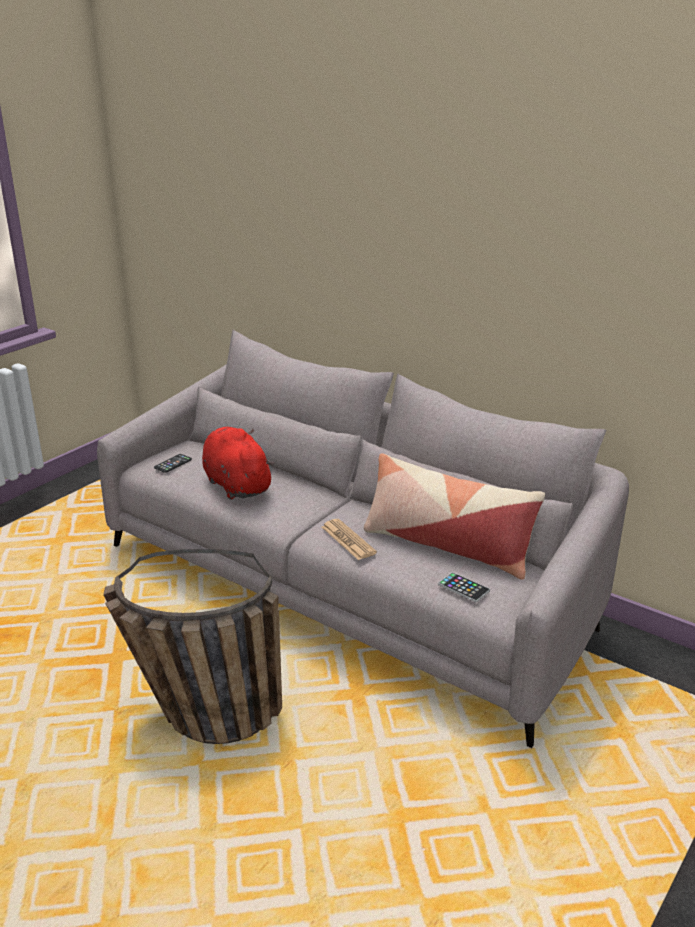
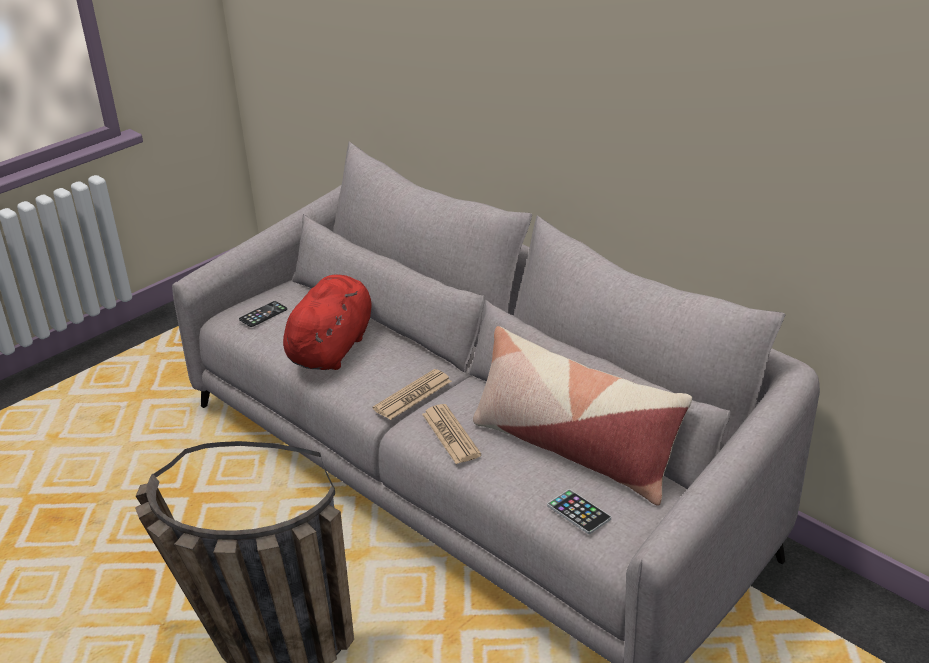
camera: 10 degrees right, 5 degrees up
(236, 484) = (332, 348): red plush toy -> red plush toy turned 45 degrees clockwise
(309, 515) = (412, 395): none -> newspaper

